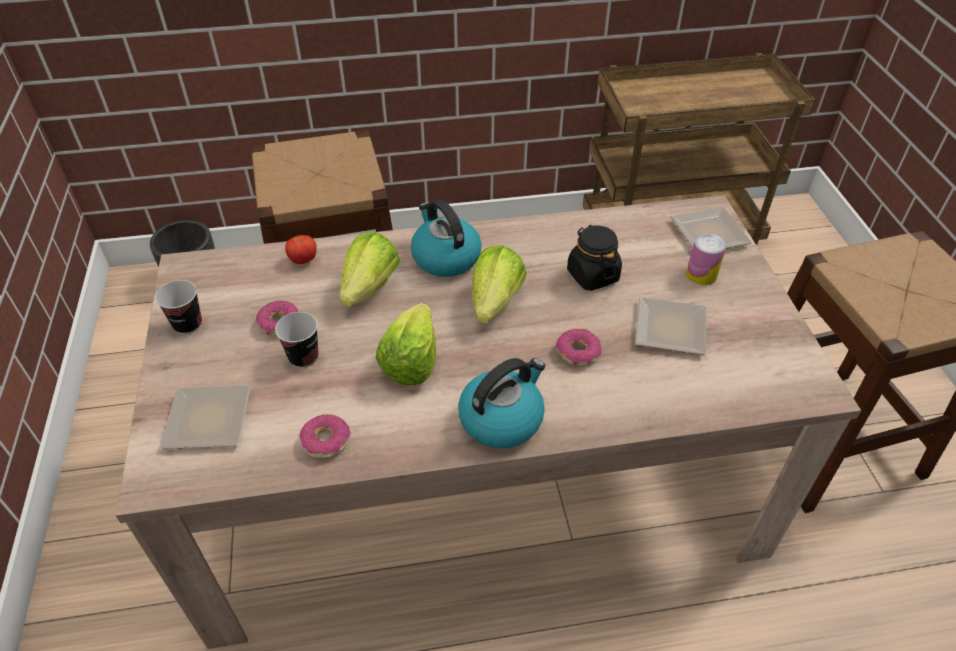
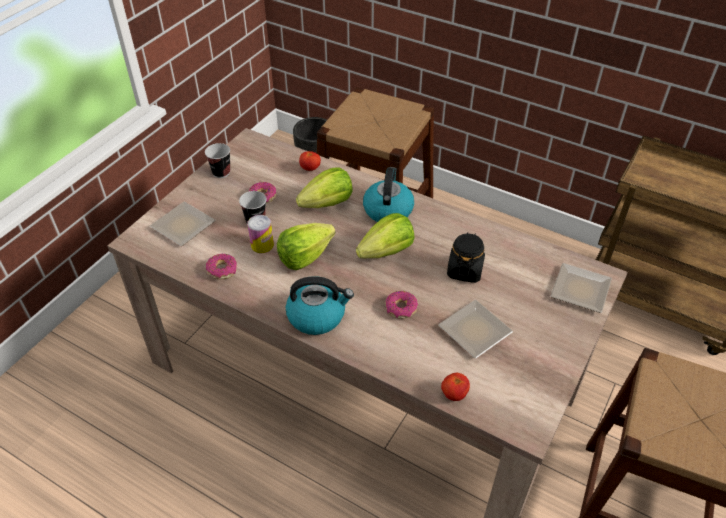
camera: 40 degrees right, 0 degrees up
(701, 274) = (539, 312): can -> can (262, 245)
(724, 404) = (454, 394): none -> tomato

